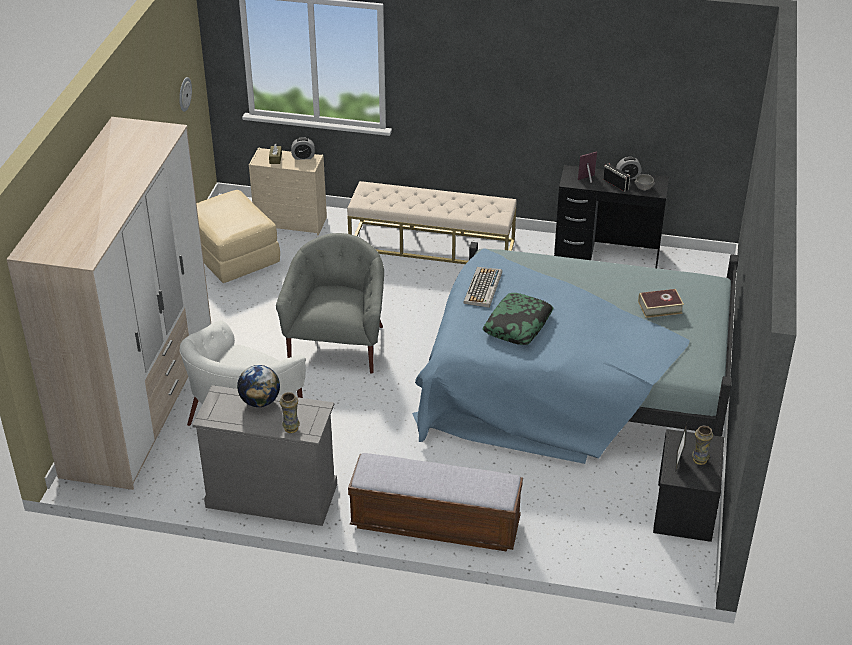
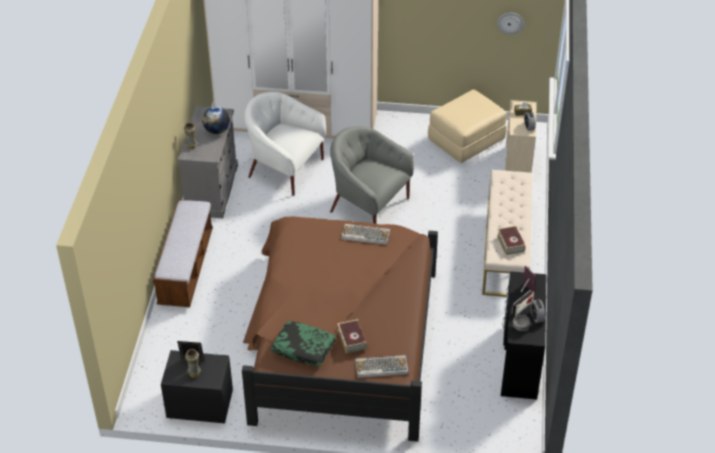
camera: 85 degrees right, 5 degrees up
(338, 344) = (368, 205): grey armchair -> grey armchair turned 150 degrees counterclockwise
(479, 205) = (510, 243): none -> book
(518, 325) = (320, 255): pillow -> pillow (303, 348)
(575, 382) = (339, 339): blue bed -> brown bed
(698, 291) = (381, 367): none -> keyboard

